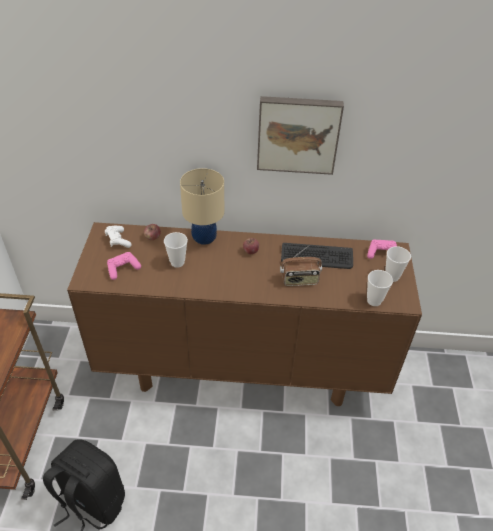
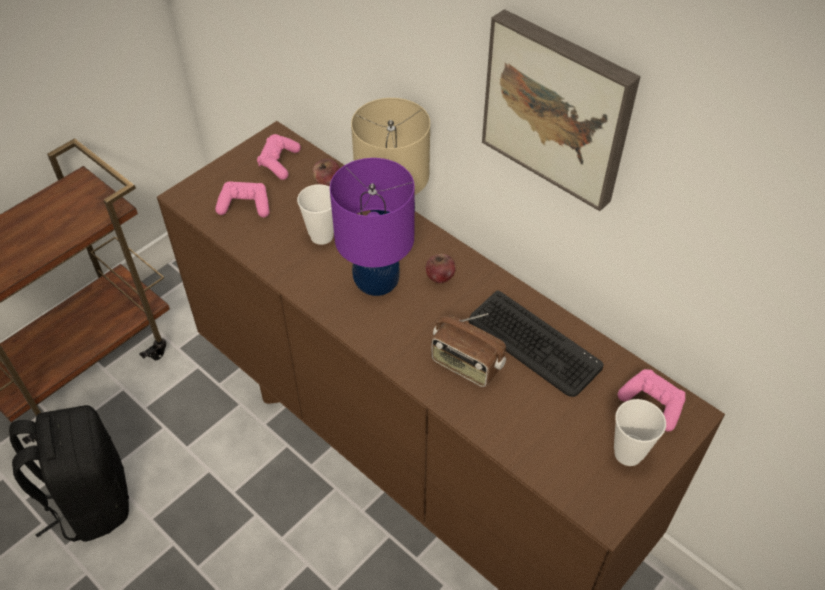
camera: 40 degrees right, 5 degrees up
(118, 241) = (279, 163): white game controller -> pink game controller
(225, 270) = (374, 284): none -> purple table lamp
(374, 301) = (552, 473): cup -> none

